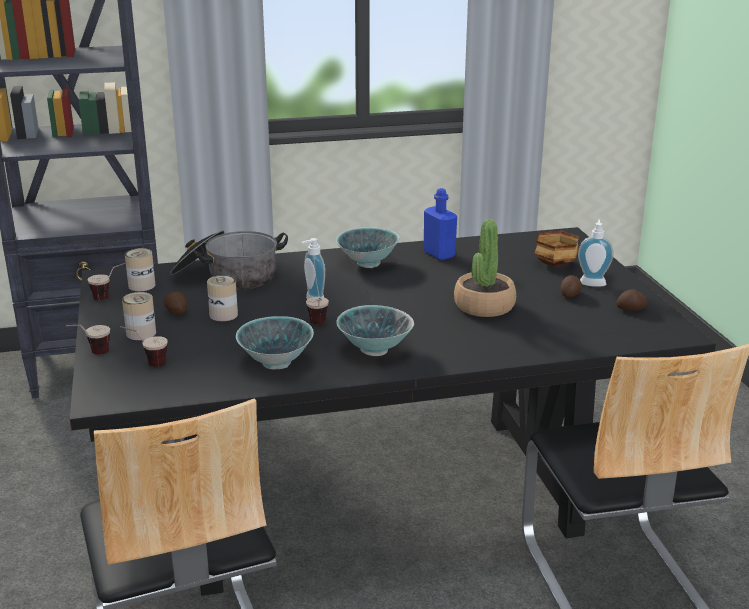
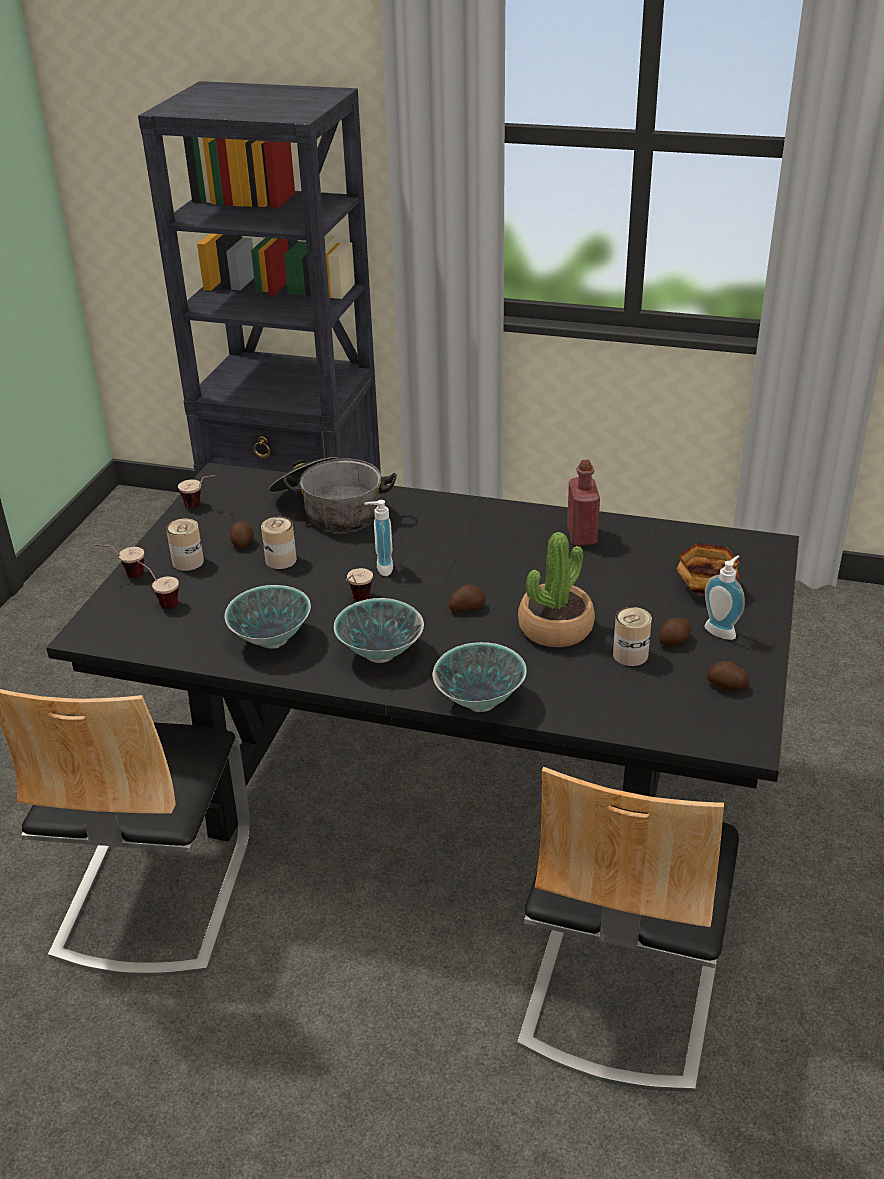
camera: 30 degrees right, 10 degrees up
(142, 286) = (241, 498): can -> can (630, 655)
(368, 263) = (490, 528): bowl -> bowl (480, 701)
(406, 309) = (466, 607): none -> potato
(439, 254) = (582, 536): blue bottle -> red bottle

